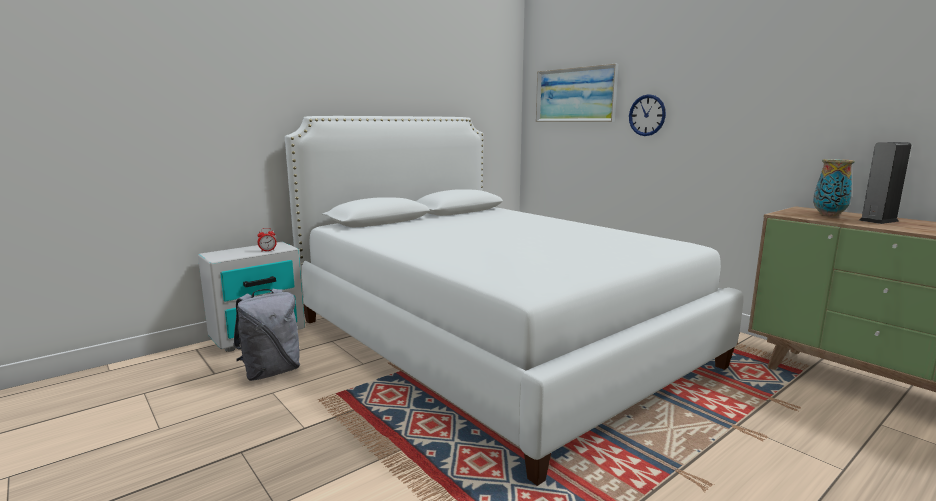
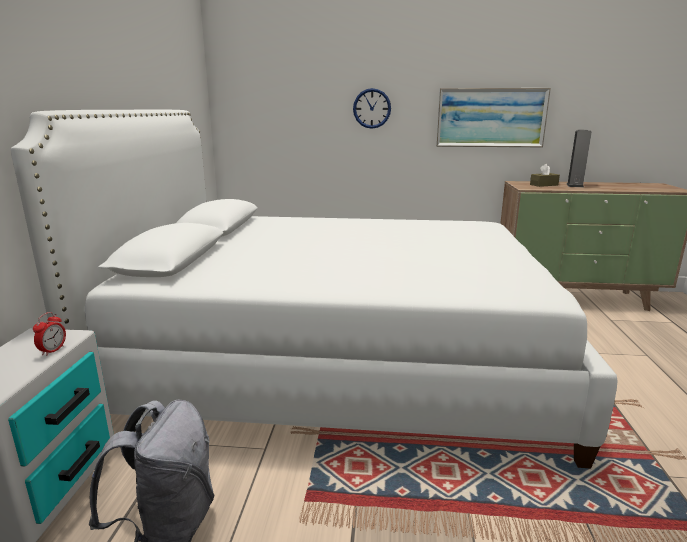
camera: 45 degrees left, 5 degrees up
(575, 95) = (285, 85): picture -> picture (491, 117)
(828, 215) = (544, 185): vase -> brown tissue box

